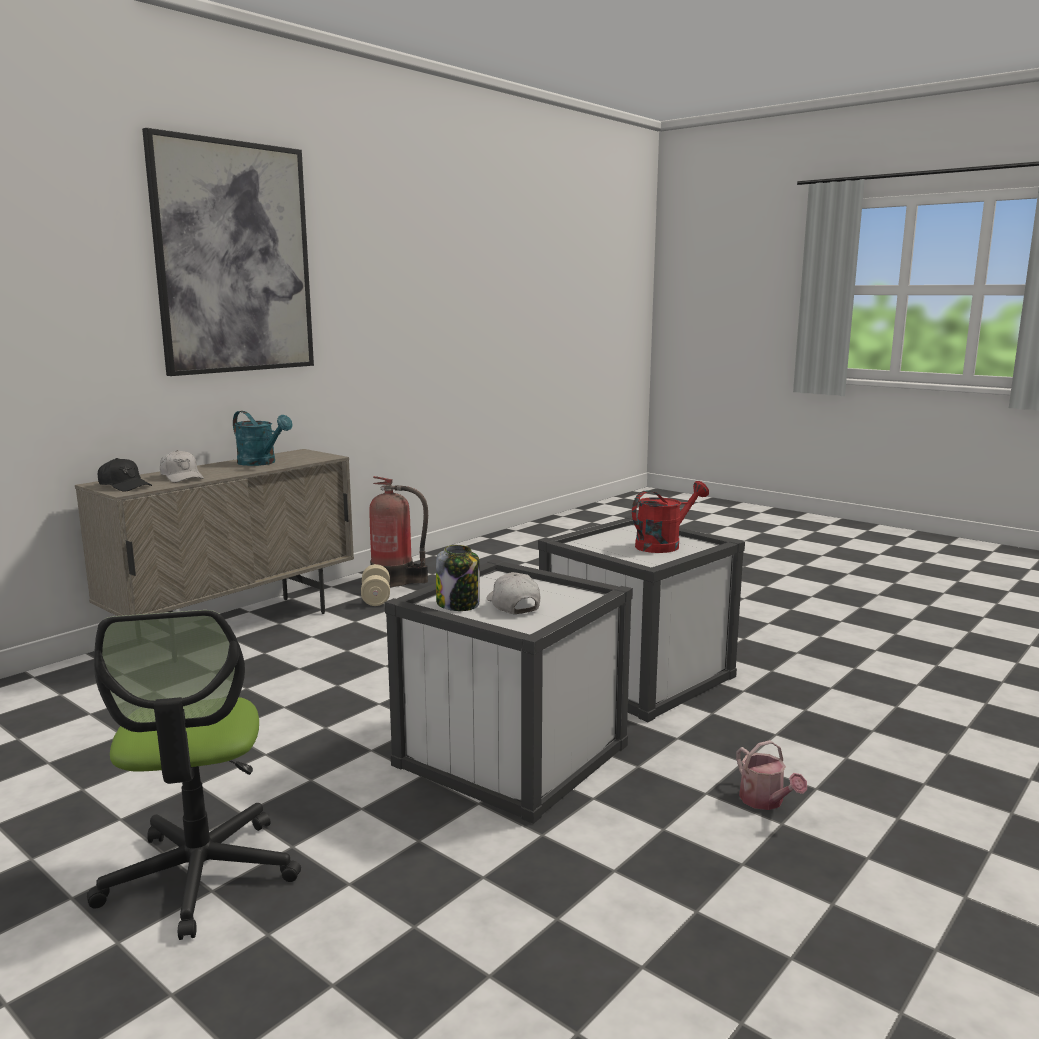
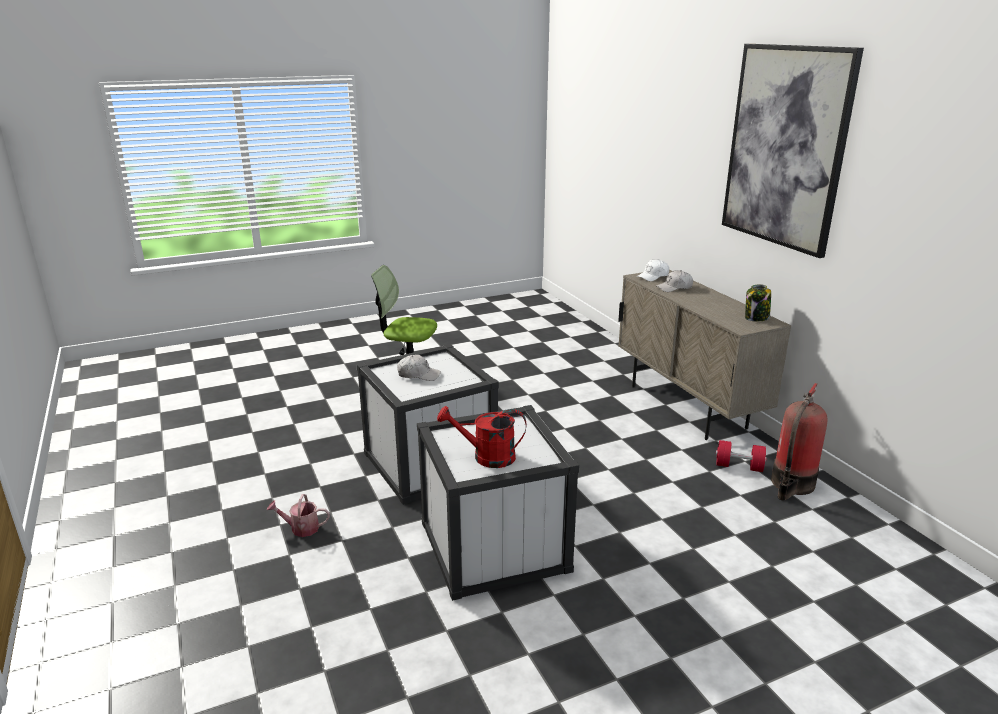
camera: 115 degrees right, 10 degrees up
(124, 486) = (653, 276): black cap -> white cap
(261, 463) = (720, 308): turquoise watering can -> none
(376, 598) = (739, 466): beige dumbbell -> red dumbbell
(458, 604) = (435, 363): jar -> jar (756, 318)
(664, 545) = (486, 457): red watering can -> red watering can turned 105 degrees clockwise

